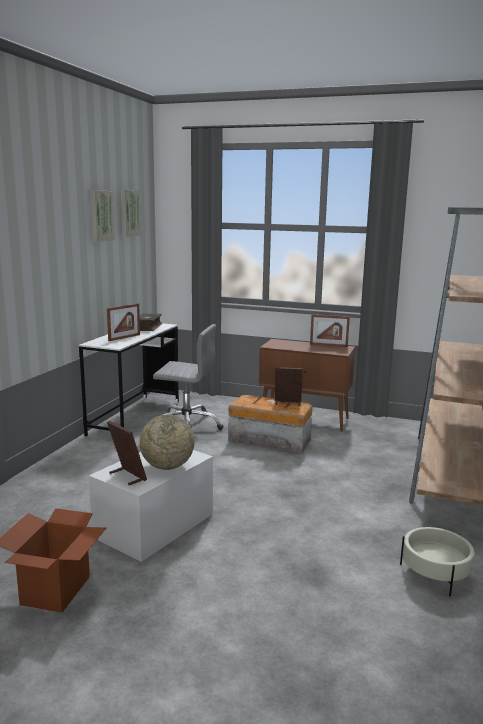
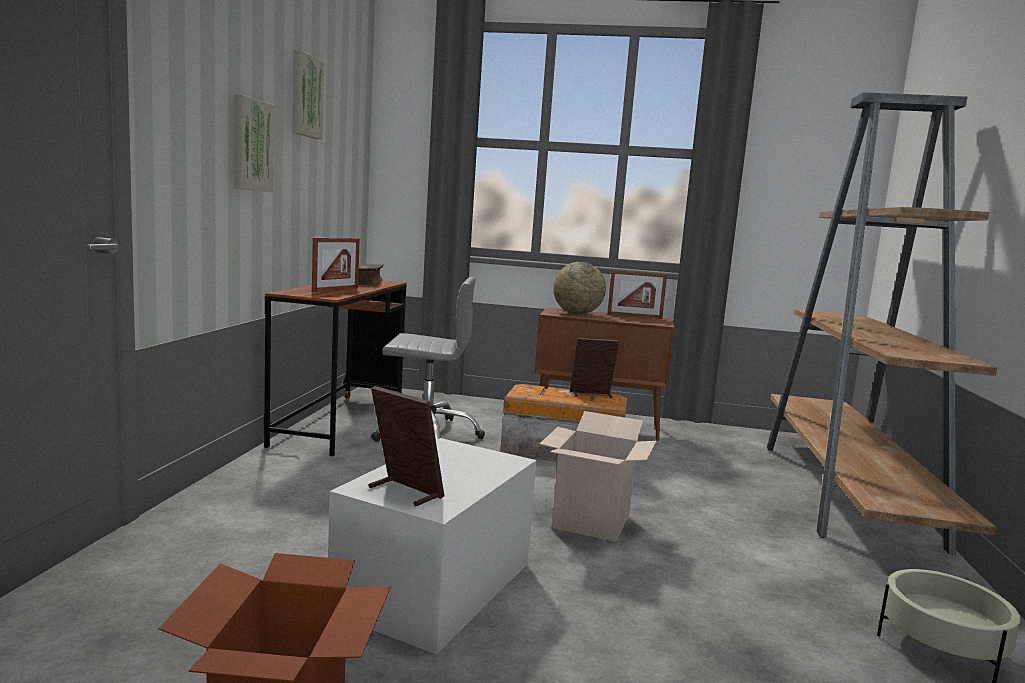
camera: 10 degrees left, 5 degrees down
(129, 213) = (341, 107): picture -> picture (250, 145)
(135, 418) = (340, 423): white desk -> brown desk
(167, 466) = (468, 475): globe -> globe (577, 313)
(264, 489) = (591, 521): none -> cardboard box

